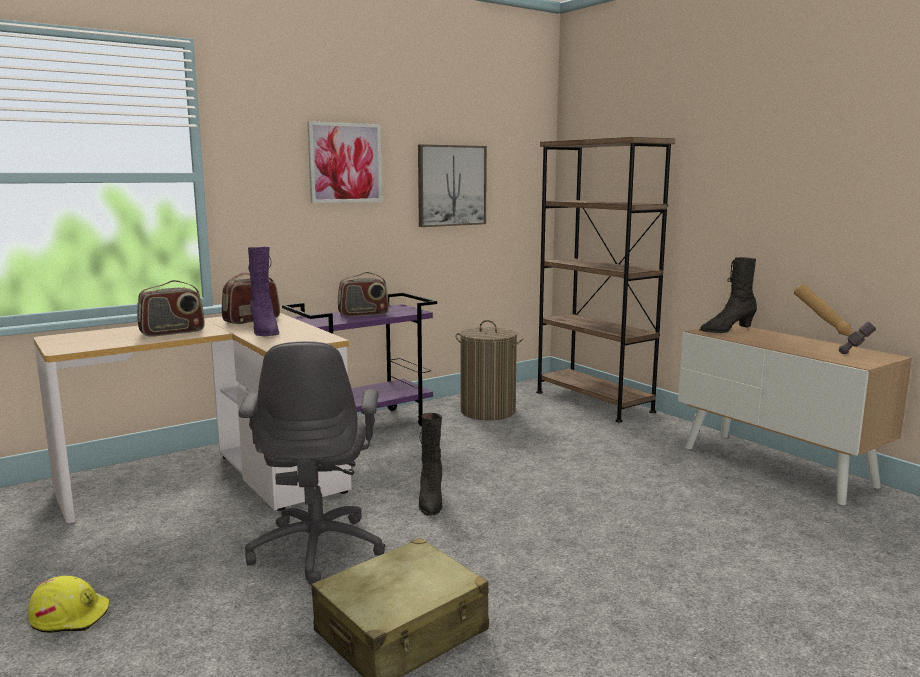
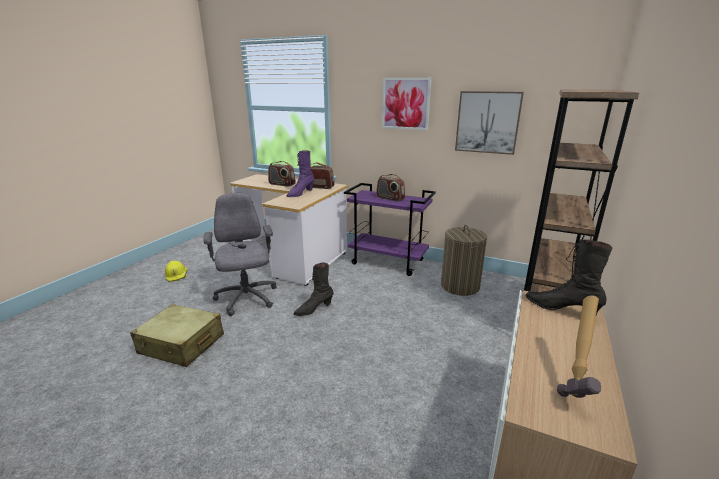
camera: 60 degrees right, 10 degrees up
(318, 548) = (246, 299): grey office chair -> grey office chair turned 105 degrees clockwise

